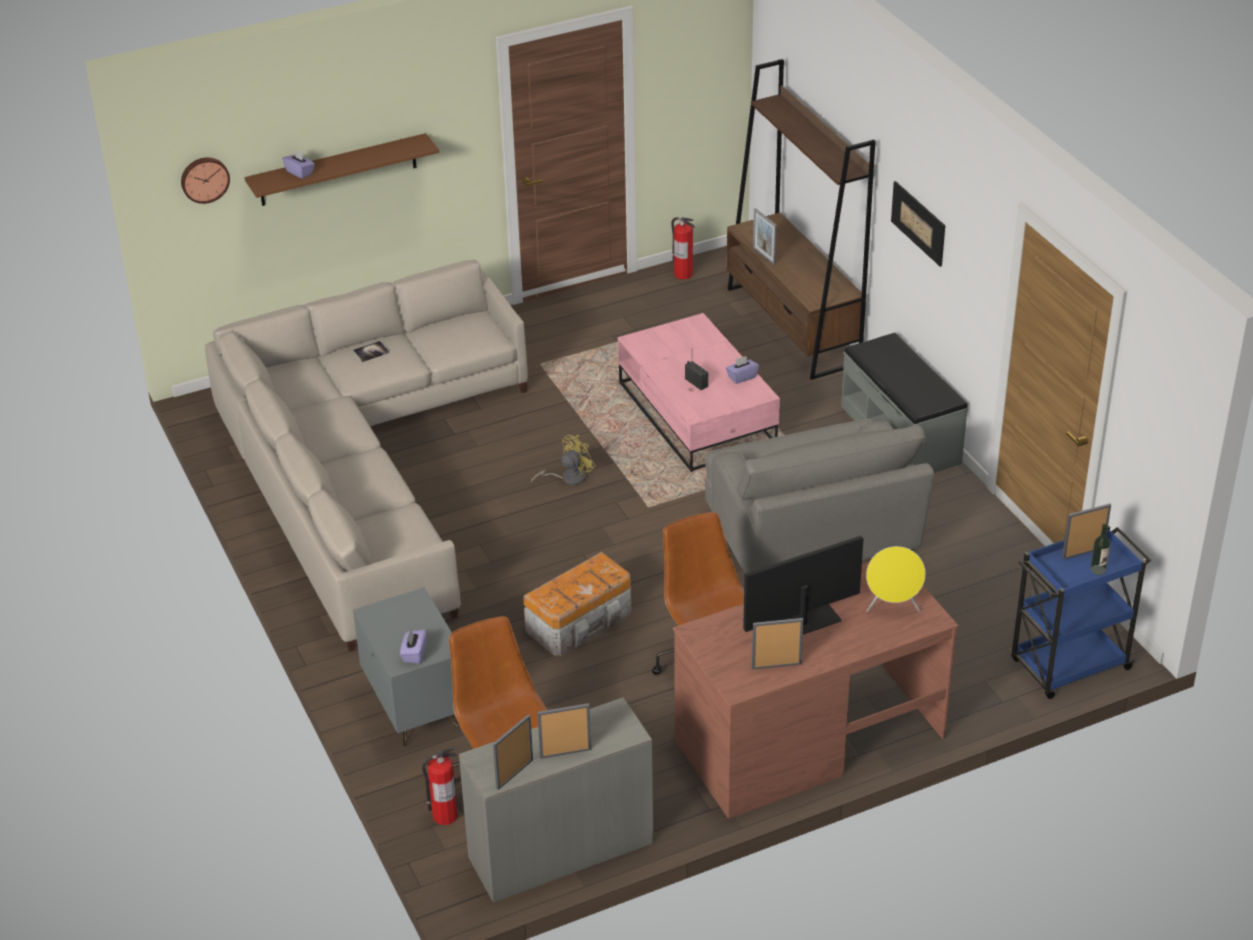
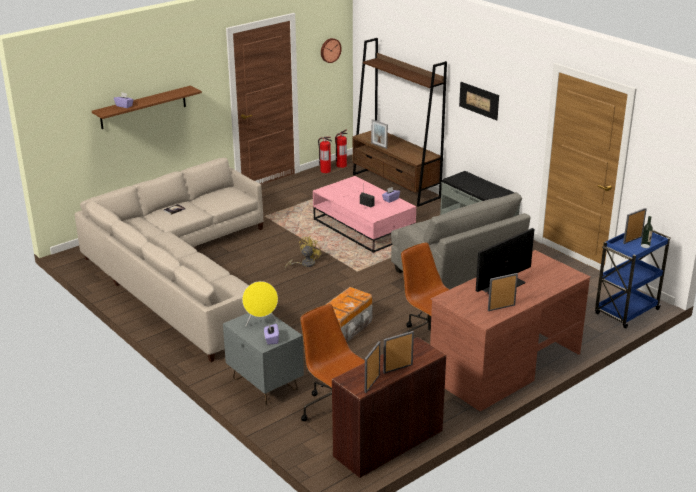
camera: 15 degrees left, 10 degrees down
(204, 179) = (68, 111): wall clock -> wall clock (330, 50)
(444, 815) = (307, 437): fire extinguisher -> fire extinguisher (341, 165)
(560, 849) = (387, 443): grey desk -> brown desk
(893, 607) = (550, 273): yellow speaker -> yellow speaker (261, 322)

